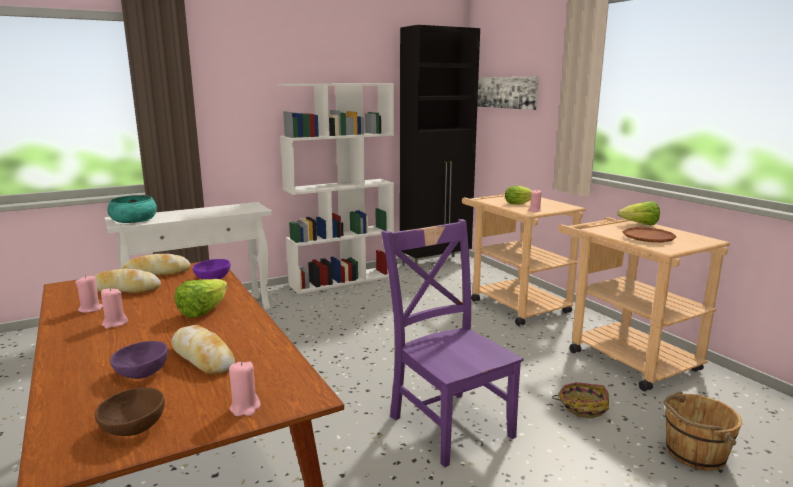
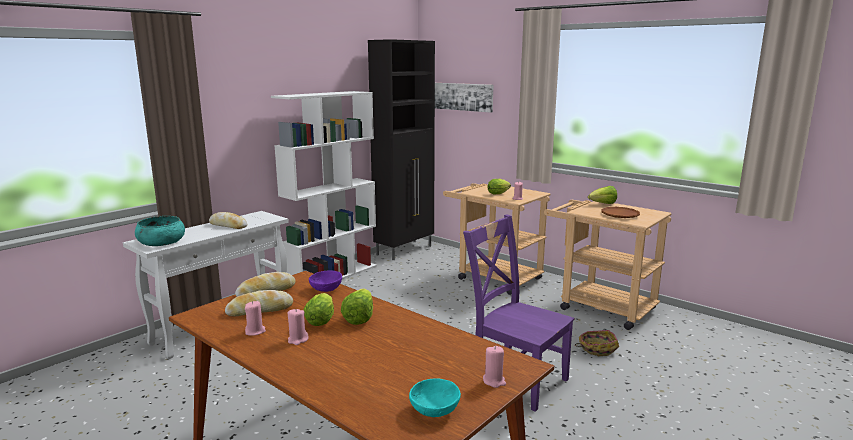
camera: 20 degrees left, 0 degrees up
(132, 428) = (434, 411): brown bowl -> turquoise bowl
(141, 373) = (382, 373): purple bowl -> none
(165, 308) = (321, 320): none -> lettuce
(203, 358) = (413, 353): bread -> bread (228, 225)
(694, 453) = (684, 366): brown bucket -> none

